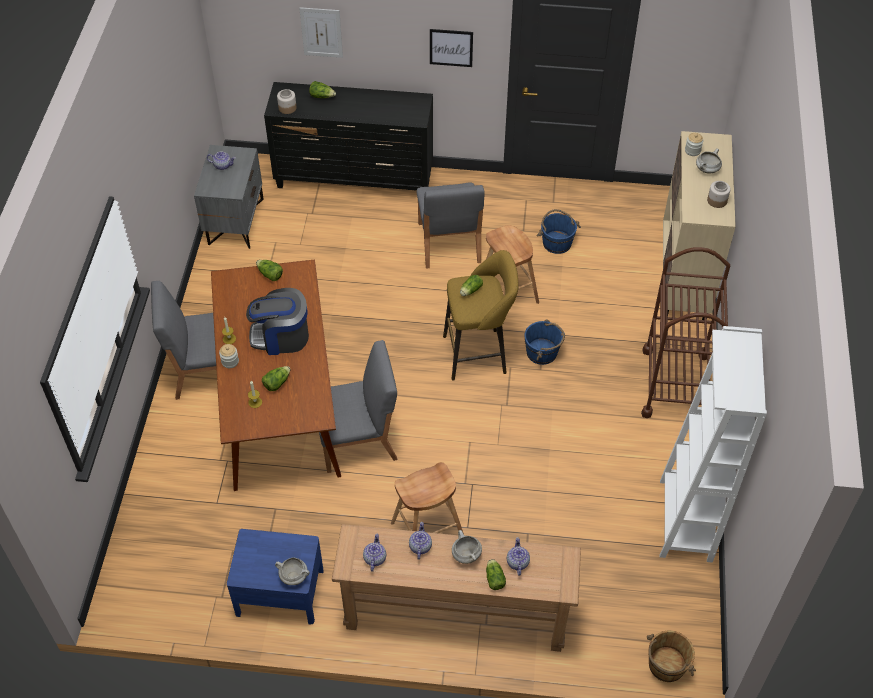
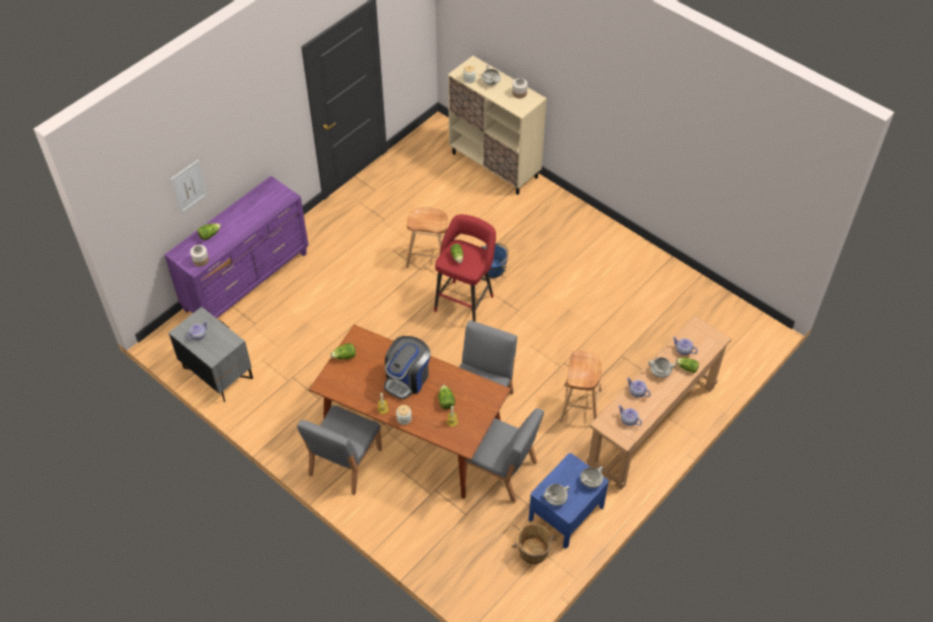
camera: 55 degrees left, 0 degrees up
(248, 555) = (555, 499): none -> white cooking pot
(355, 179) = (247, 282): black dresser -> purple dresser
(448, 243) = (358, 263): grey chair -> grey chair (500, 471)
(451, 47) = (274, 131): picture -> none
(479, 354) = (465, 301): yellow stool -> red stool
(556, 242) = (410, 208): blue bucket -> none
(666, 665) = (757, 343): brown bucket -> brown bucket (533, 552)
(675, 384) = (572, 220): brown cart -> none
(685, 520) = (670, 275): white bookcase -> none

